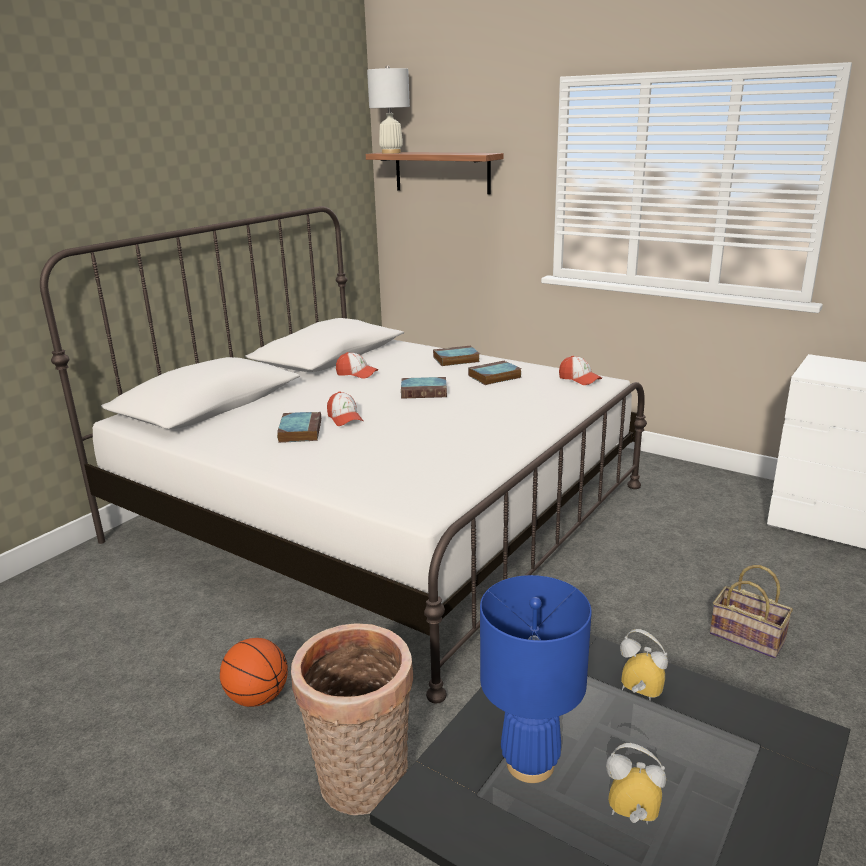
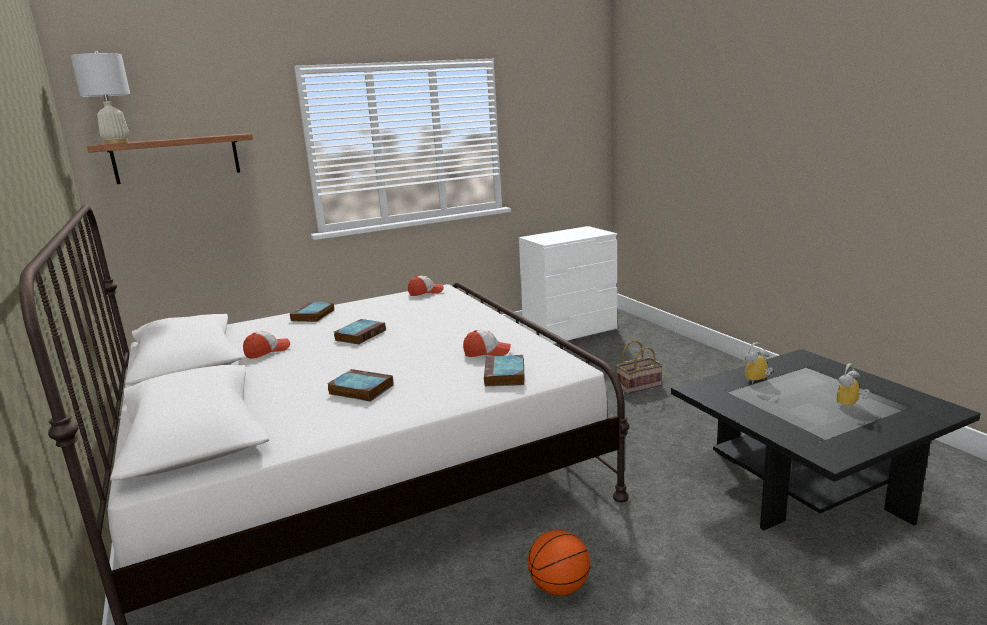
camera: 60 degrees left, 5 degrees down
(345, 418) = (363, 369): cap -> cap (487, 352)
(362, 785) = (690, 552): basket -> none
(494, 377) = (374, 311): book -> book (505, 375)
(530, 763) = (804, 420): blue table lamp -> none

